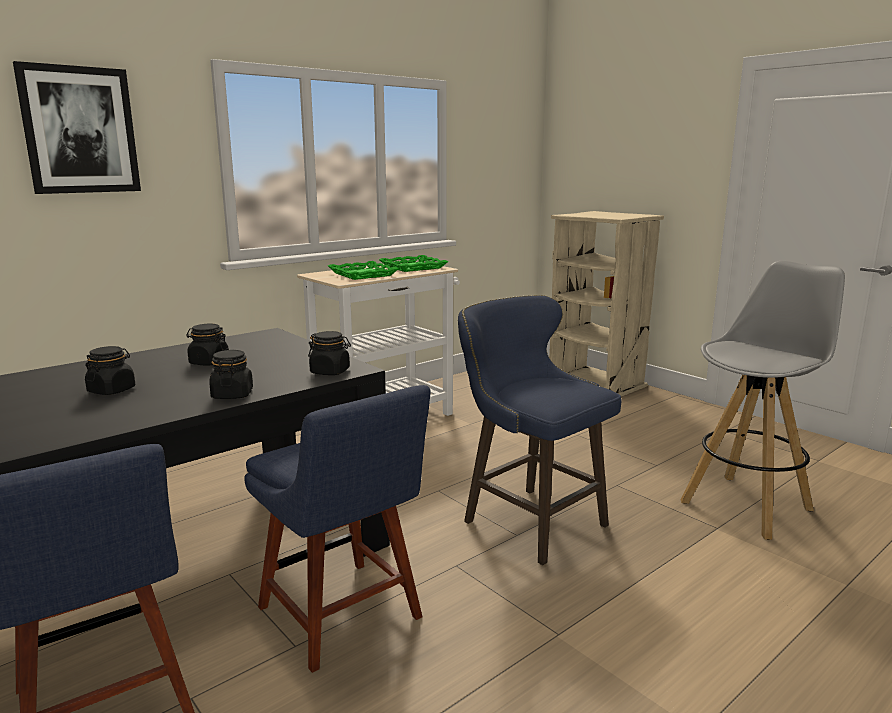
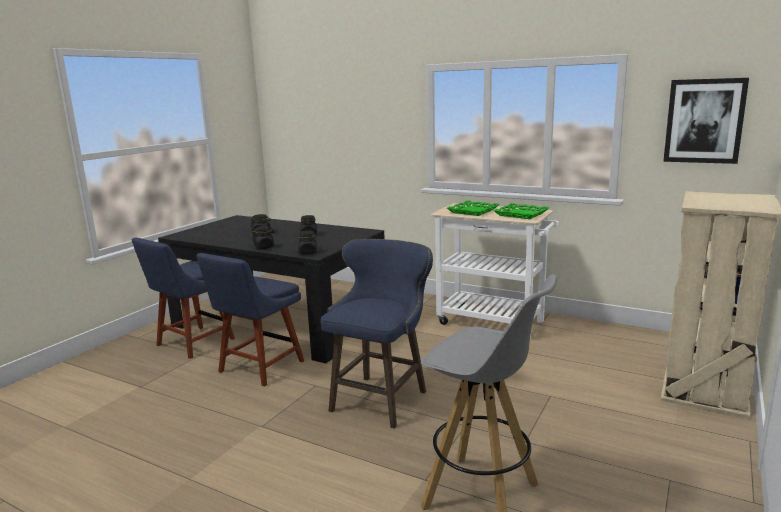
camera: 70 degrees right, 0 degrees up
(80, 130) = (361, 110): picture -> picture (704, 121)

